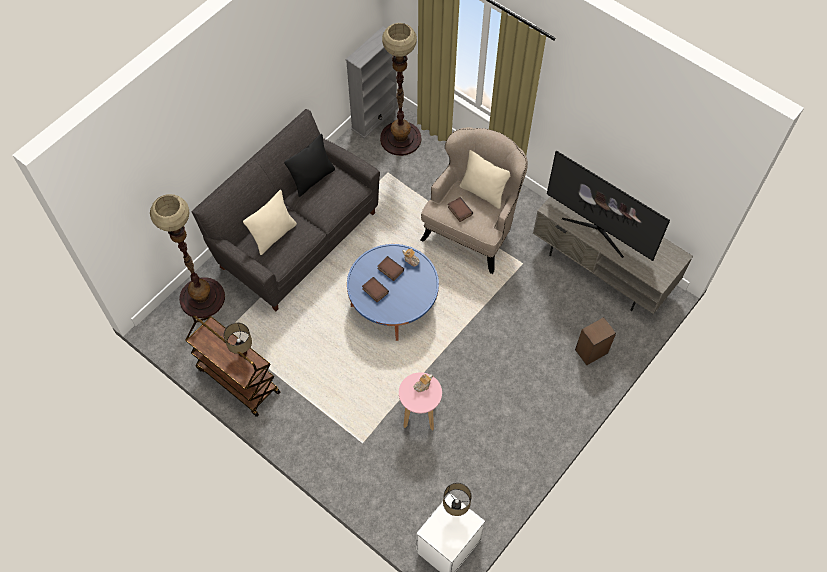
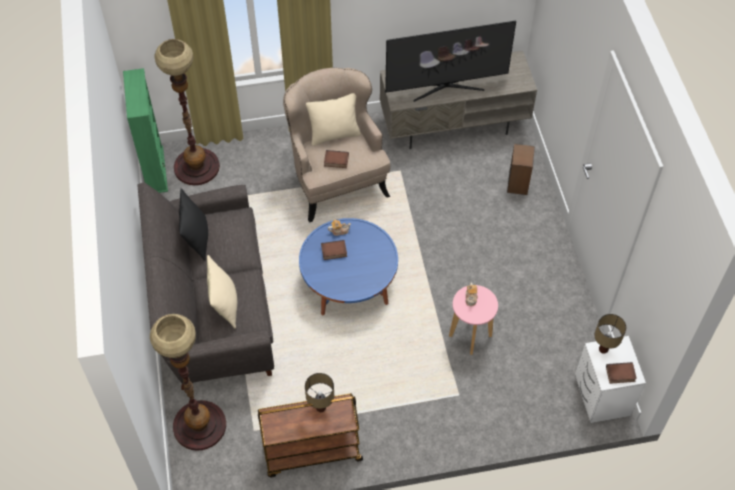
camera: 50 degrees left, 5 degrees down
(374, 118) = (155, 170): grey bookcase -> green bookcase
(374, 291) = (343, 276): book -> book (620, 375)

